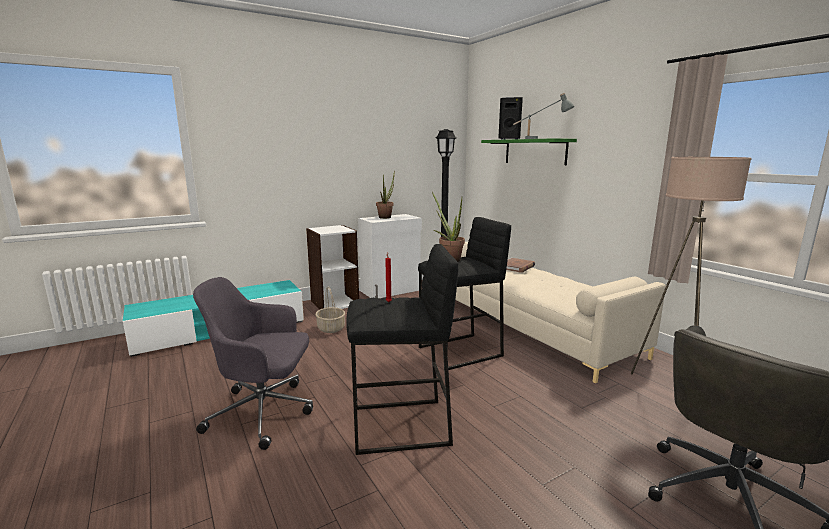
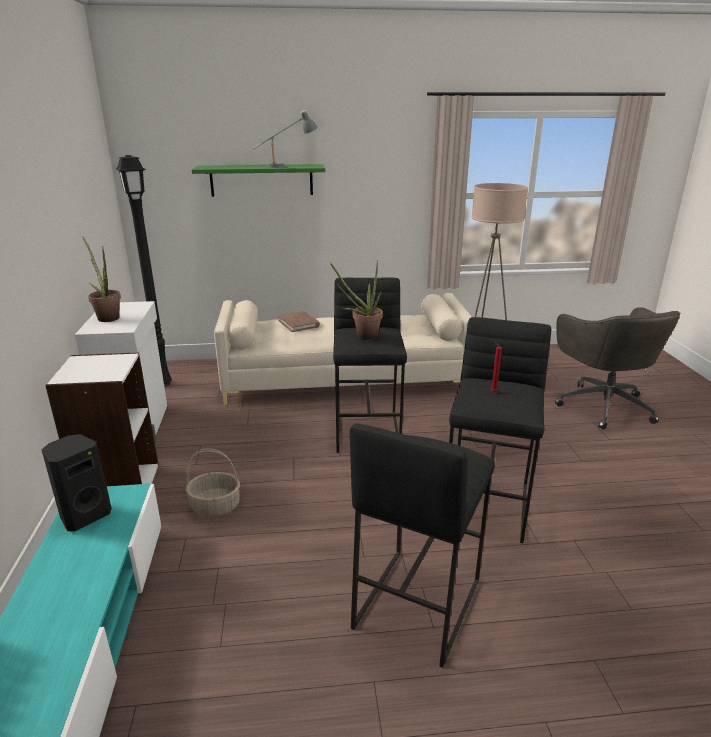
camera: 65 degrees left, 10 degrees up
(264, 412) = (416, 603): grey office chair -> black stool
(509, 139) = (230, 166): black speaker -> black speaker (84, 515)

